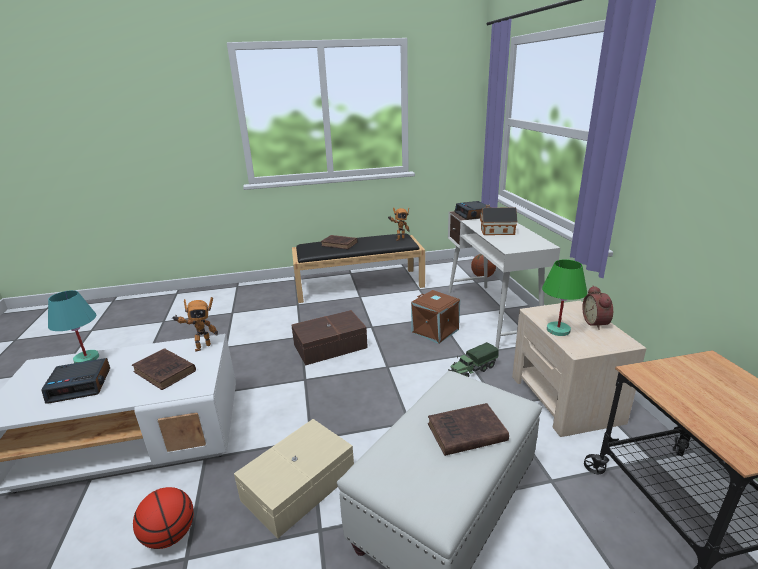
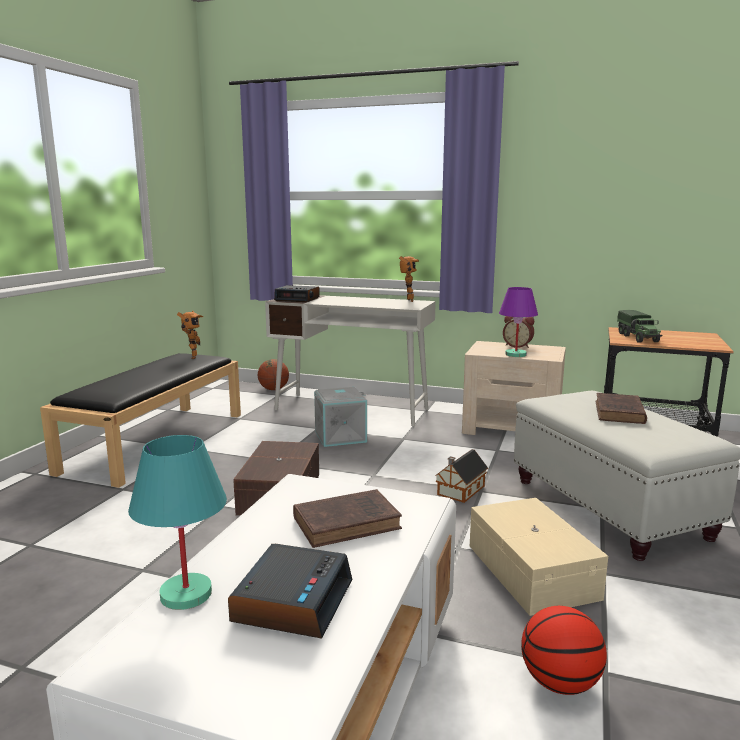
camera: 60 degrees left, 10 degrees down
(202, 347) = (307, 491): toy robot -> toy robot (408, 300)
(340, 244) = (130, 379): brown book -> none
(436, 330) = (340, 436): brown storage box -> grey storage box
(472, 370) = (432, 443): toy truck -> toy truck (638, 338)
(495, 231) = (361, 303): toy house -> toy house (459, 491)
(558, 330) = (515, 354): green table lamp -> purple table lamp

